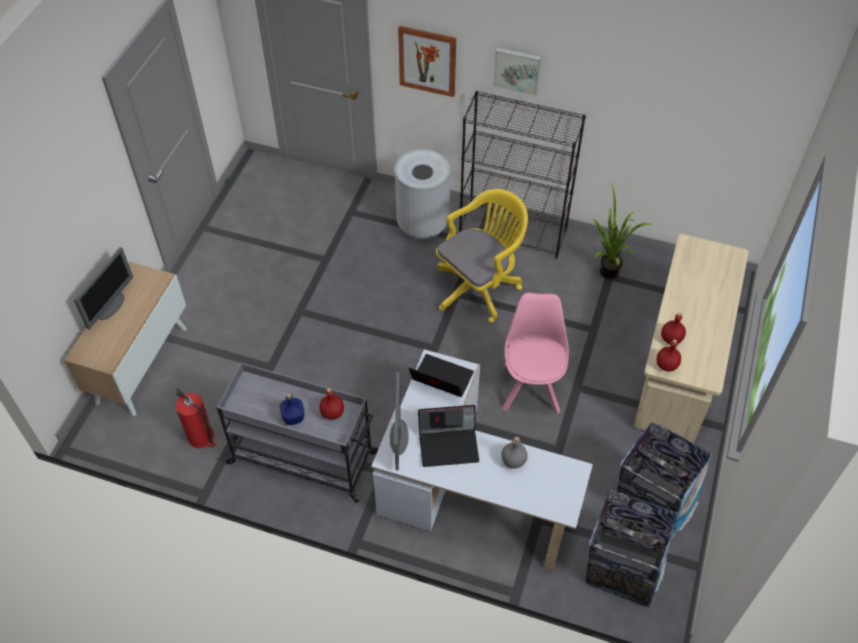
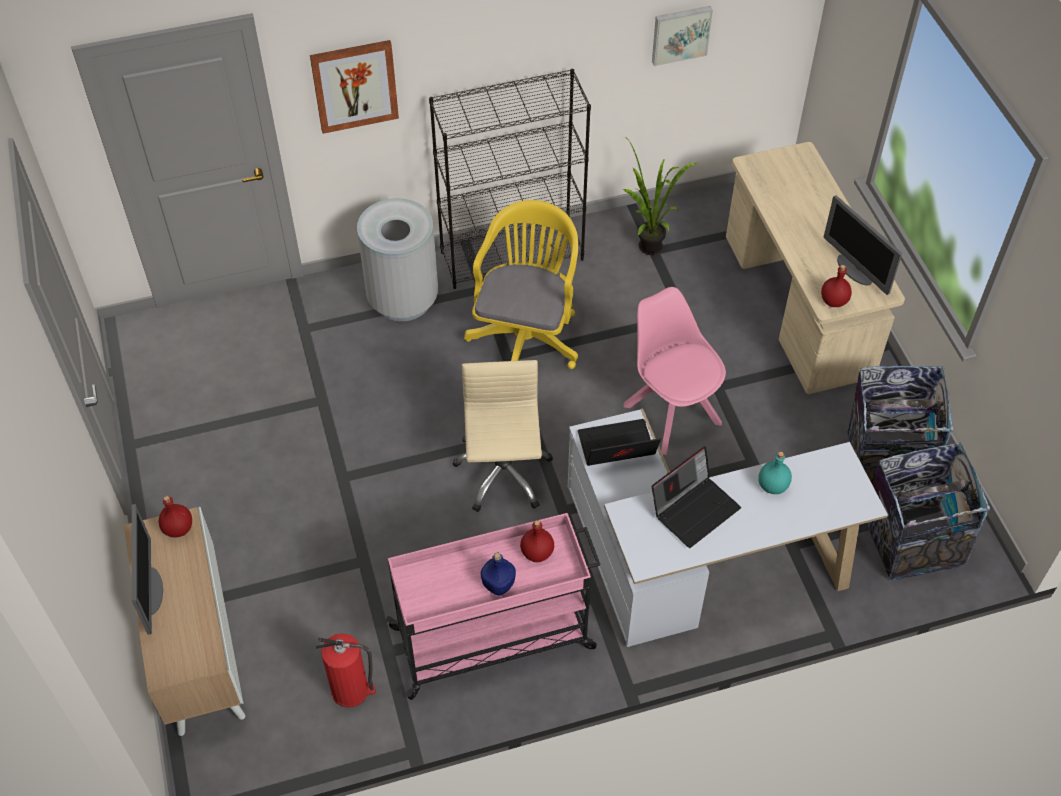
camera: 35 degrees left, 0 degrees up
(305, 458) = (494, 637): grey cart -> pink cart
(393, 363) = (503, 474): none -> beige office chair
(399, 437) = (636, 533): monitor -> monitor (854, 270)
(514, 461) = (773, 485): grey bottle -> turquoise bottle
(517, 70) = (476, 48): picture -> picture (680, 34)
(671, 338) = (815, 271): red bottle -> red bottle (178, 528)

